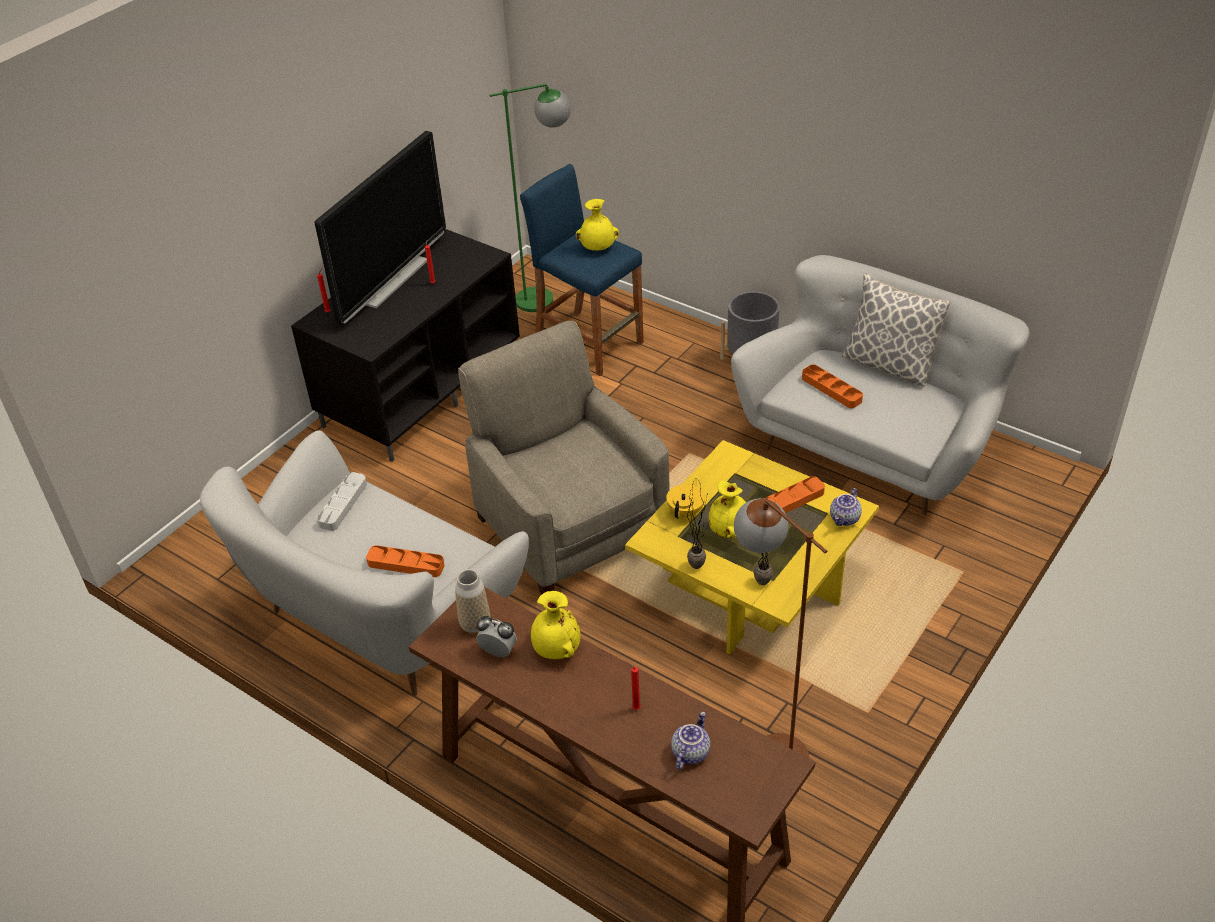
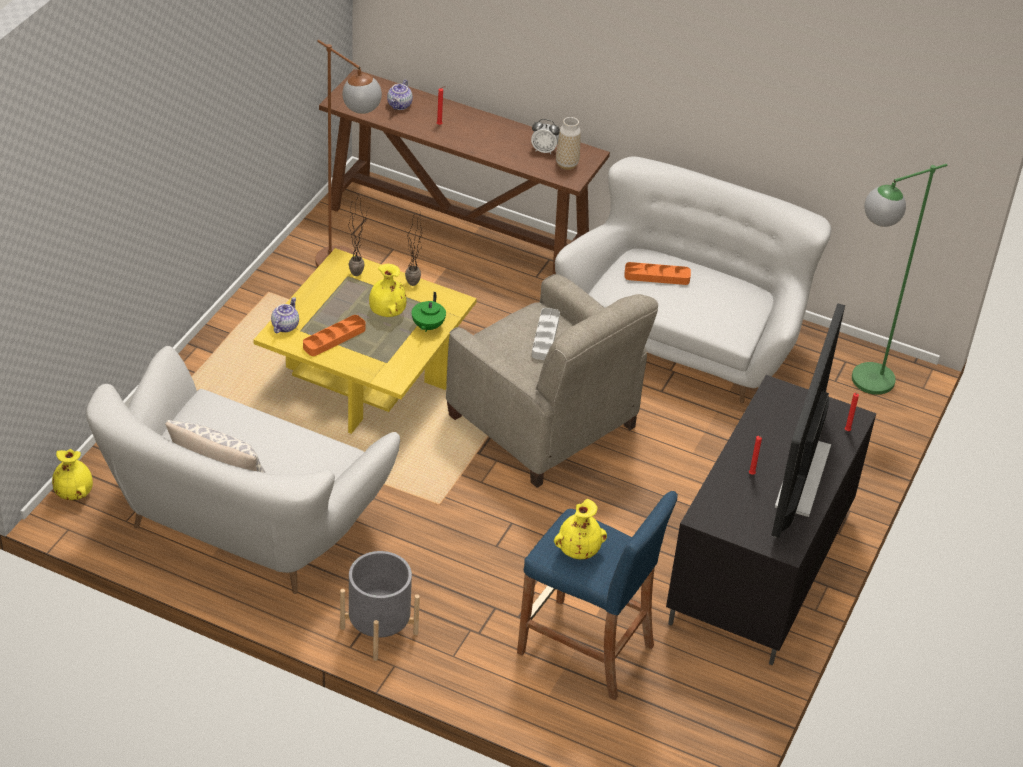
camera: 165 degrees right, 0 degrees up
(343, 504) = (738, 321): grey tray -> grey tray (545, 337)
(547, 297) = (661, 723): green floor lamp -> green floor lamp (860, 384)
(556, 649) = (503, 153): yellow vase -> yellow vase (74, 493)
(686, 511) = (427, 326): yellow teapot -> green teapot
(831, 389) = (291, 456): orange tray -> none

